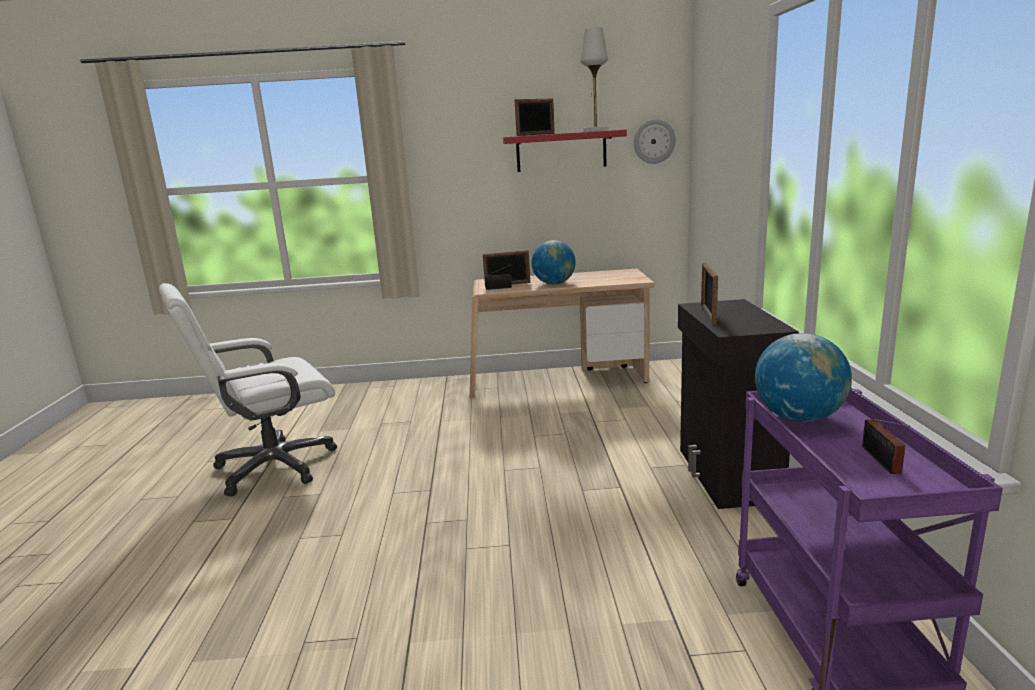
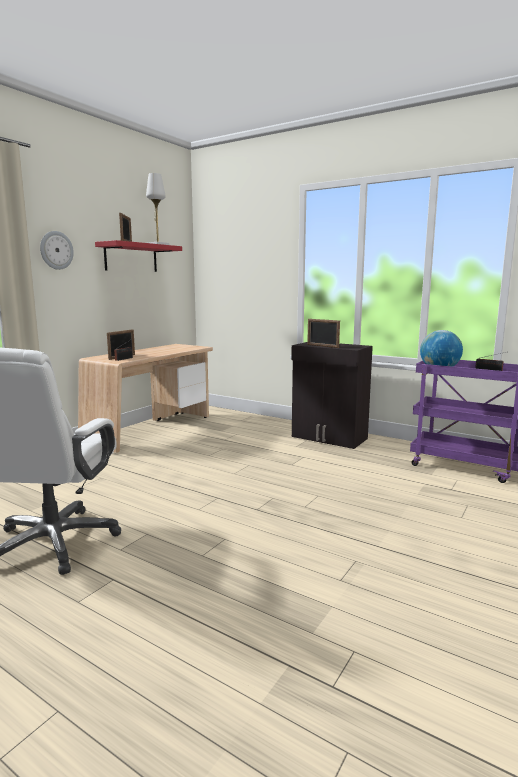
camera: 55 degrees left, 5 degrees down
(554, 284) = (155, 353): globe -> none
(654, 141) = (179, 258): wall clock -> wall clock (56, 250)

